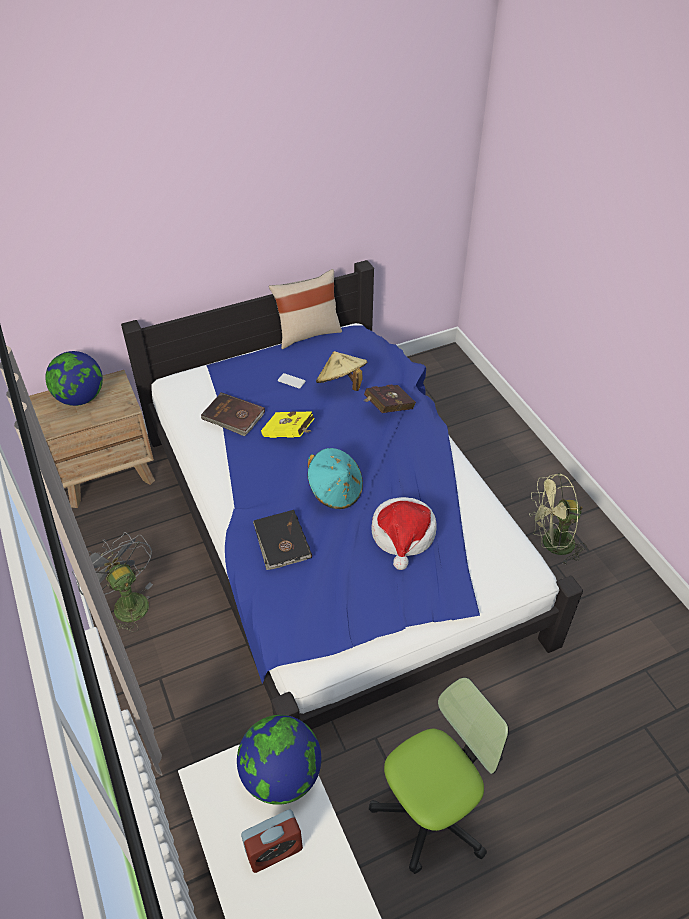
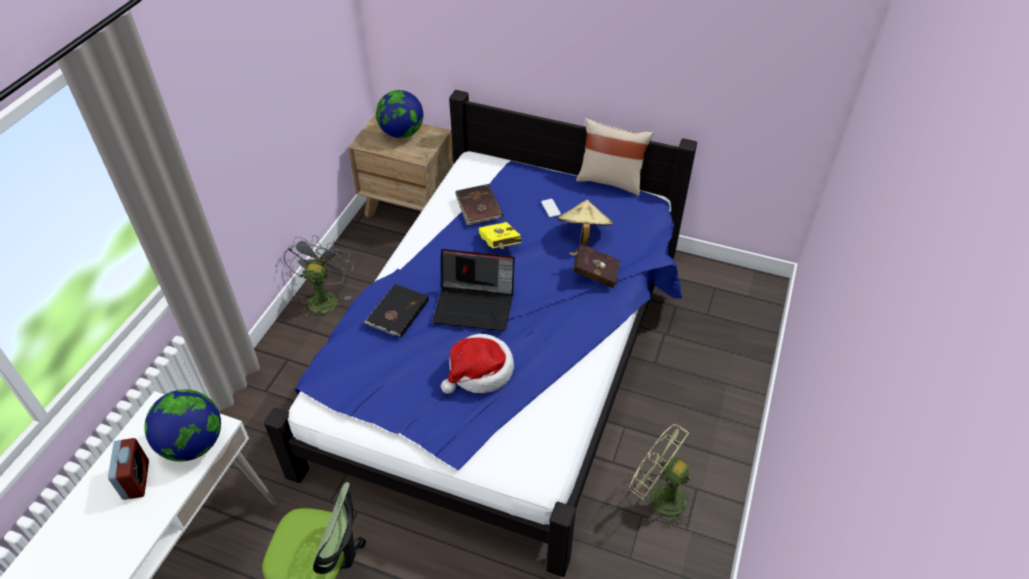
camera: 45 degrees right, 0 degrees up
(274, 850) = (136, 480): alarm clock -> alarm clock turned 120 degrees counterclockwise
(335, 491) = (475, 305): turquoise hat -> laptop

